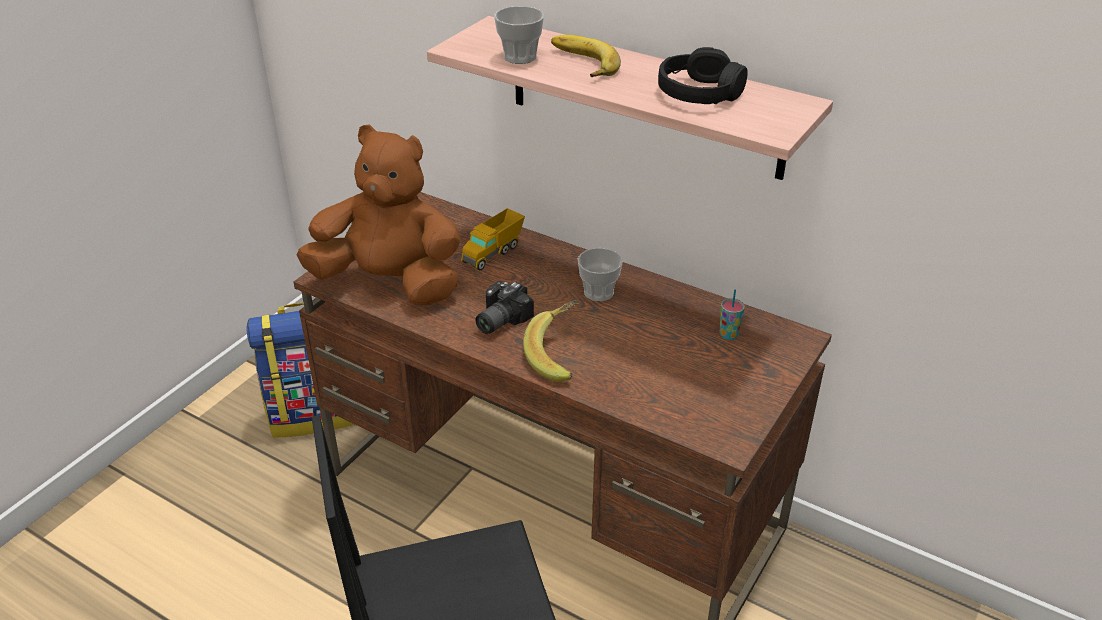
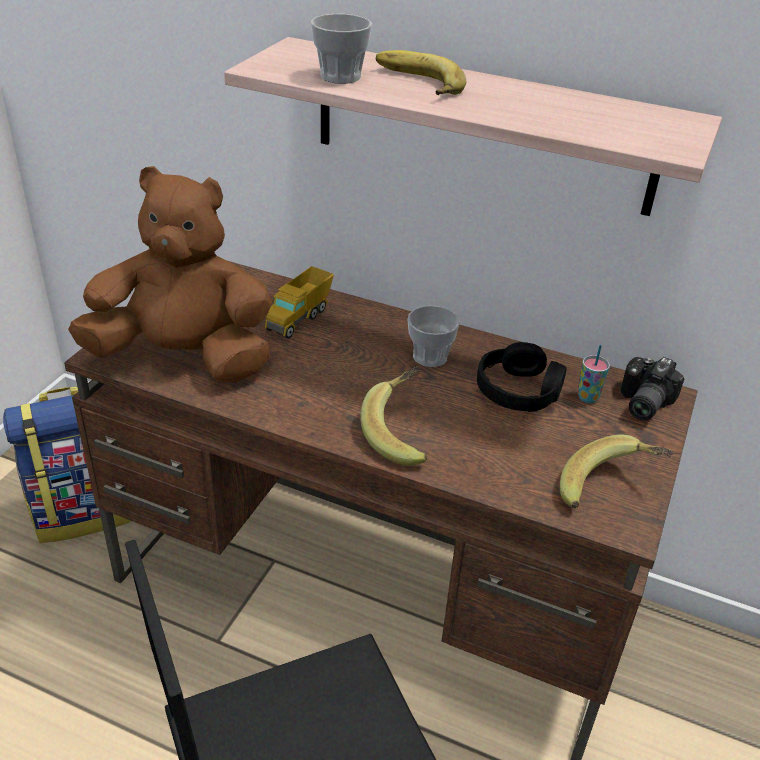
camera: 10 degrees left, 0 degrees up
(498, 320) = (322, 395): camera -> camera (641, 402)
(699, 93) = (568, 110): black headphones -> black headphones (518, 390)
(723, 413) = (609, 490): none -> banana

